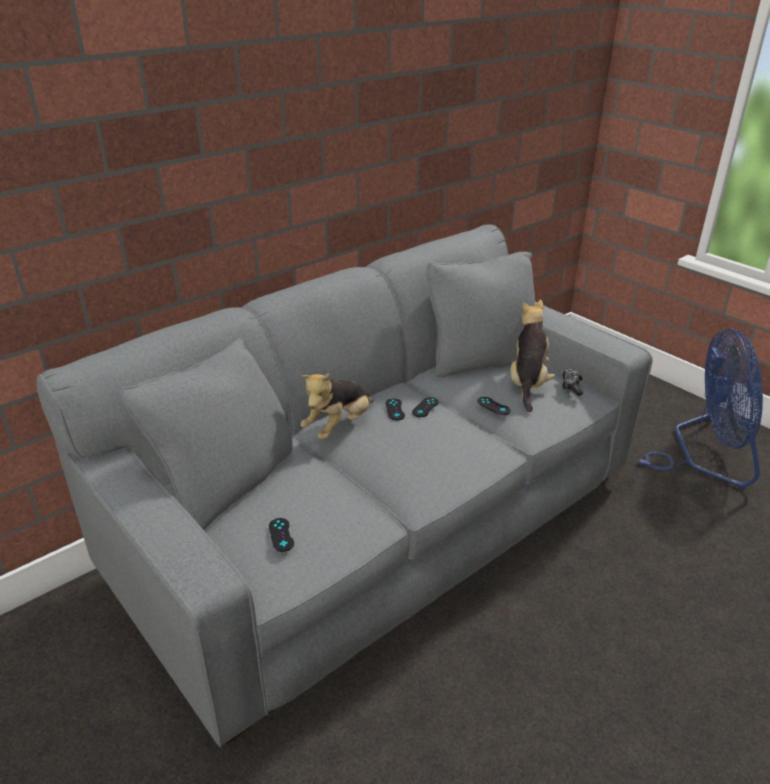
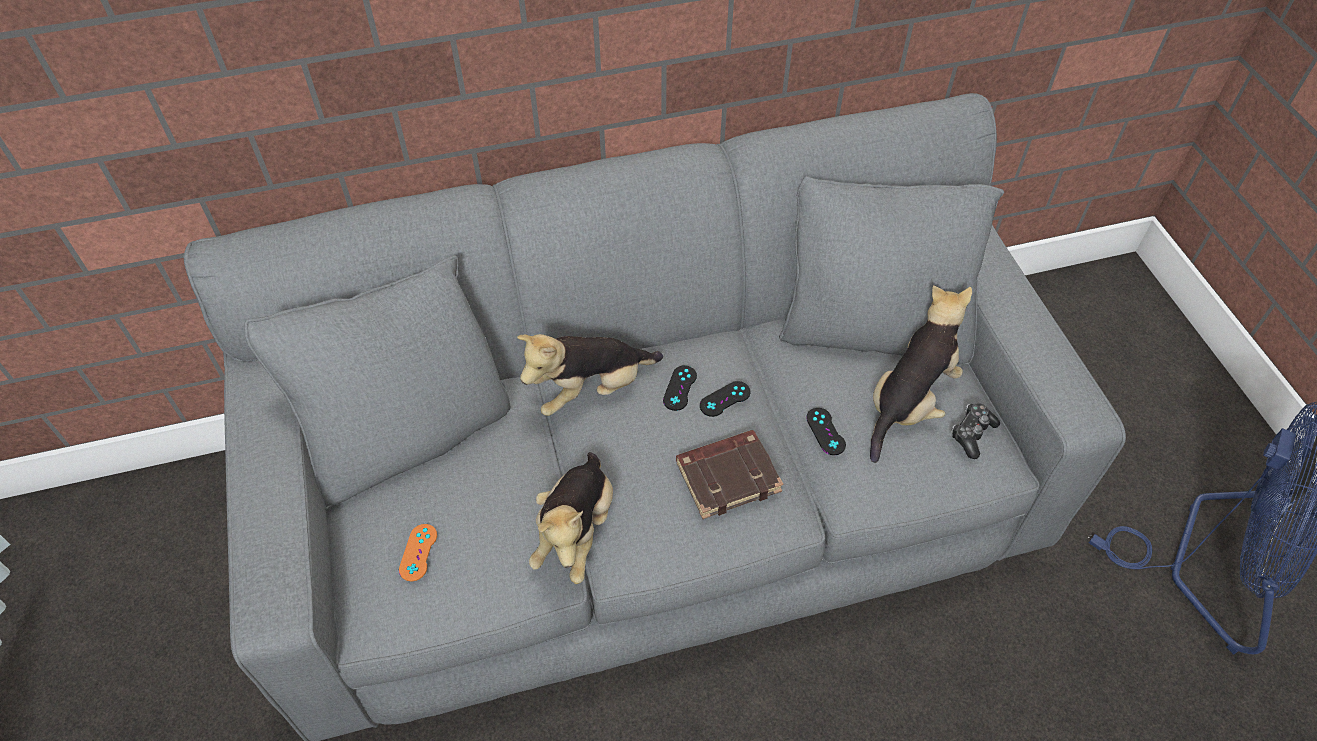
camera: 25 degrees right, 20 degrees up
(281, 535) = (418, 552): black game controller -> orange game controller
(379, 494) = (576, 531): none -> plush toy
(454, 439) = (728, 476): none -> brown book

